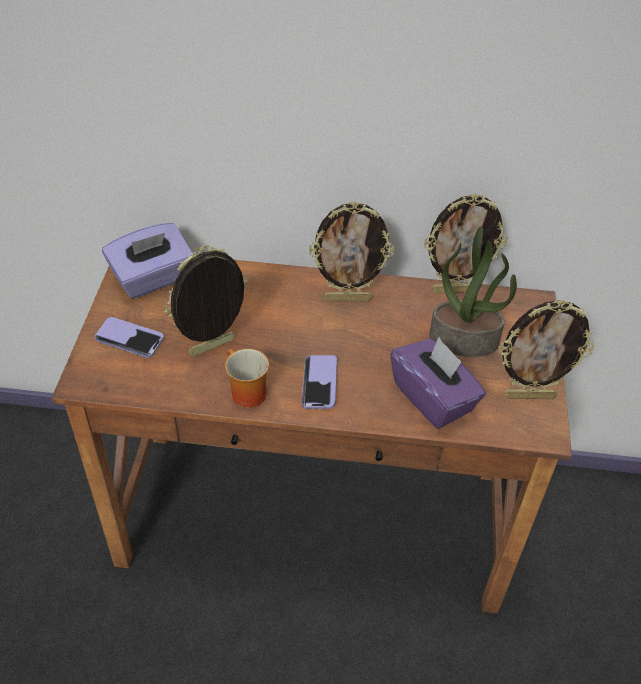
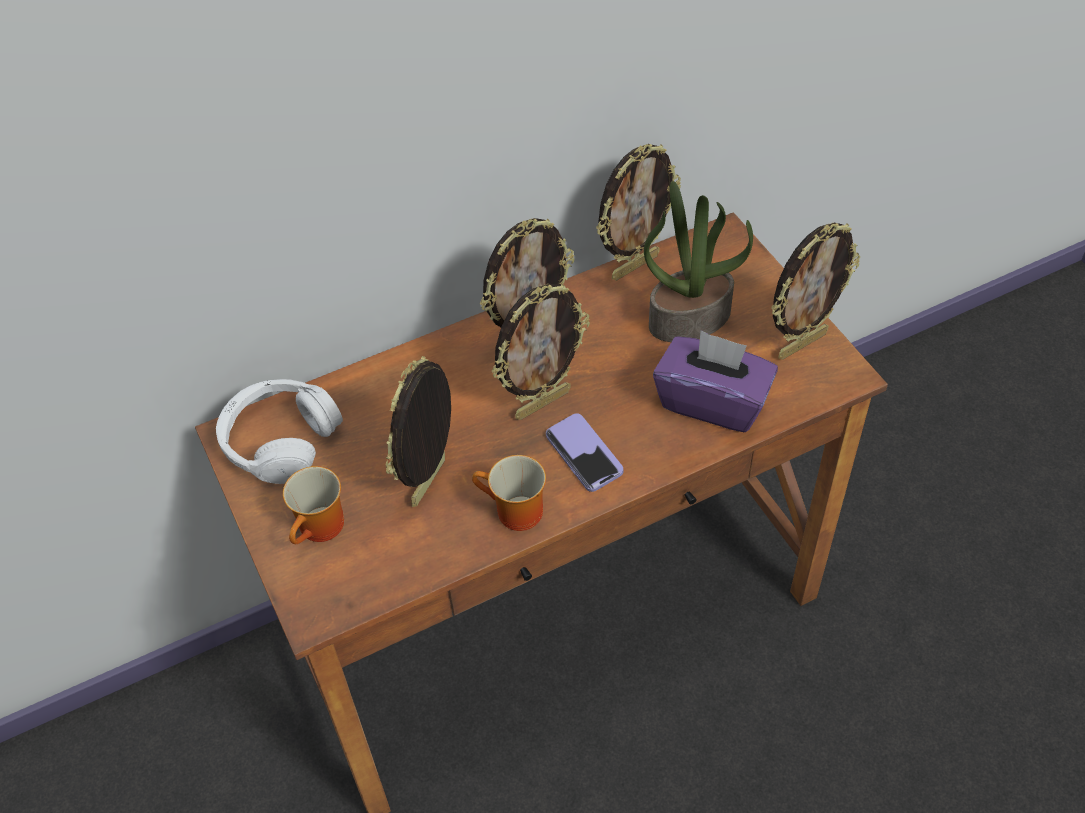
camera: 30 degrees left, 5 degrees up
(129, 339) = (322, 529): phone -> mug
(152, 279) = (280, 440): purple tissue box -> white headphones
(321, 339) = (542, 403): none -> picture frame

